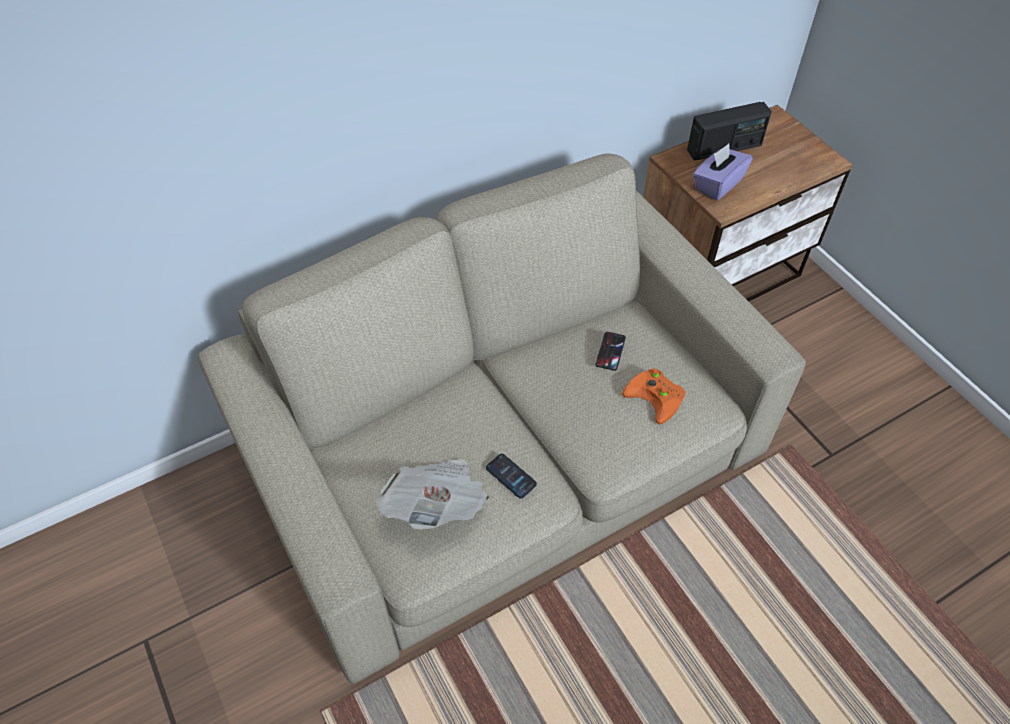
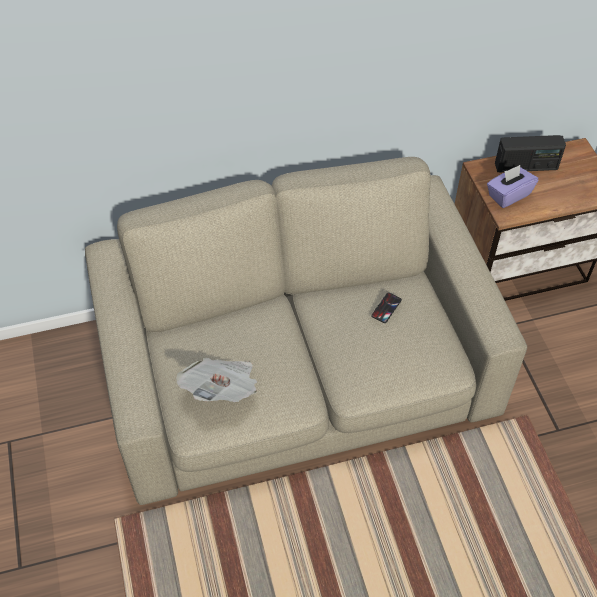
camera: 15 degrees right, 0 degrees up
(511, 476) = (281, 382): phone -> none
(657, 397) = (409, 349): orange game controller -> none

